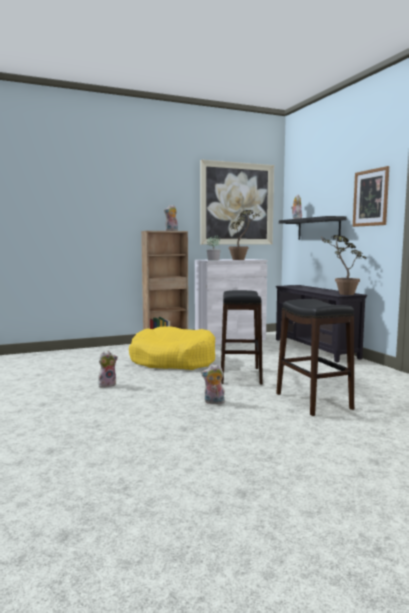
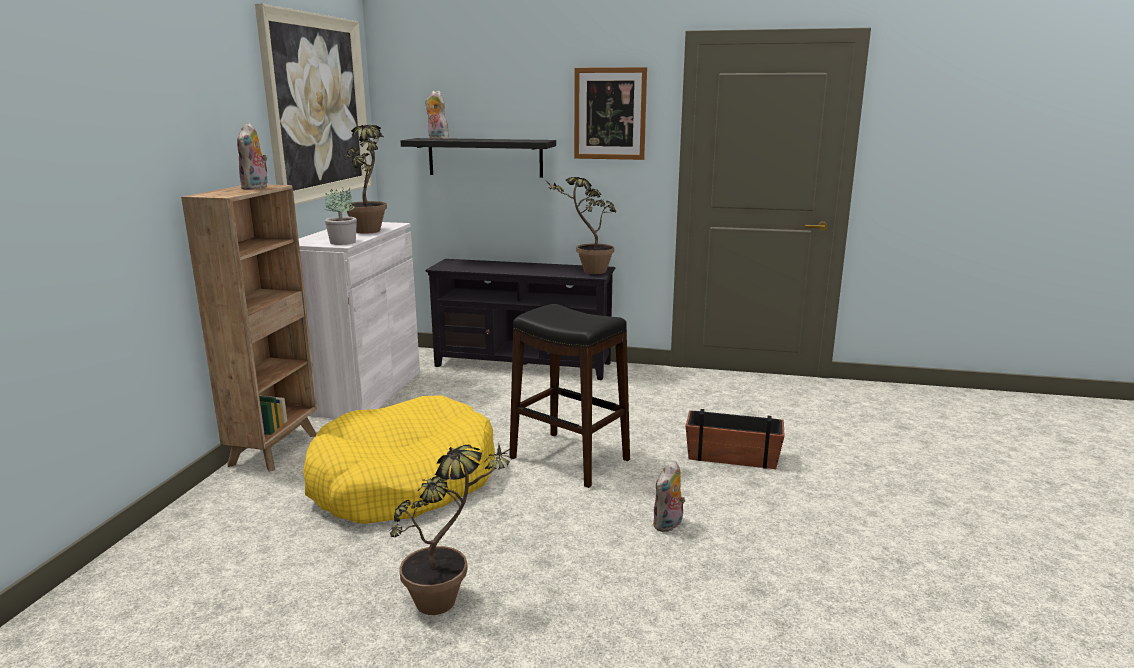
camera: 55 degrees left, 10 degrees up
(107, 385) = (451, 599): plush toy -> potted plant
(313, 401) = (732, 456): black stool -> planter

